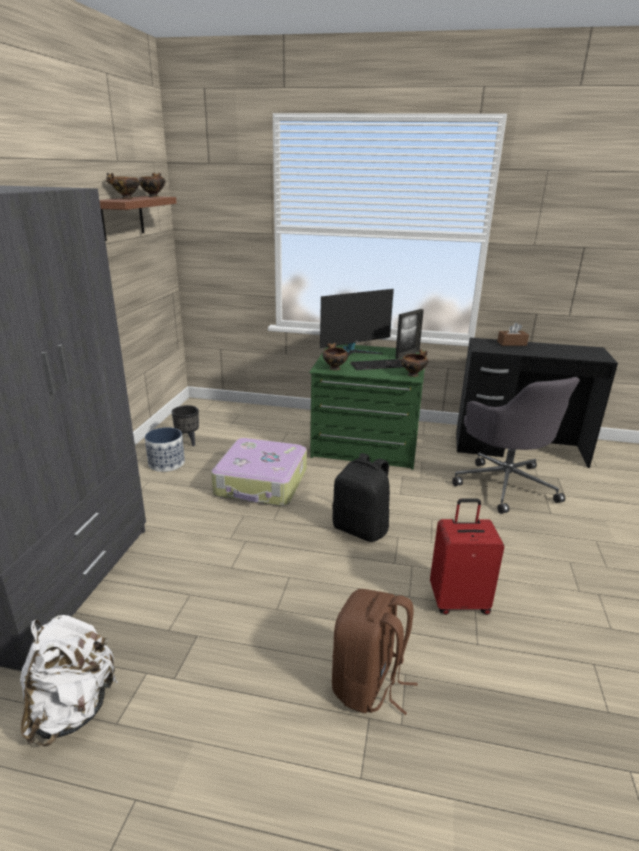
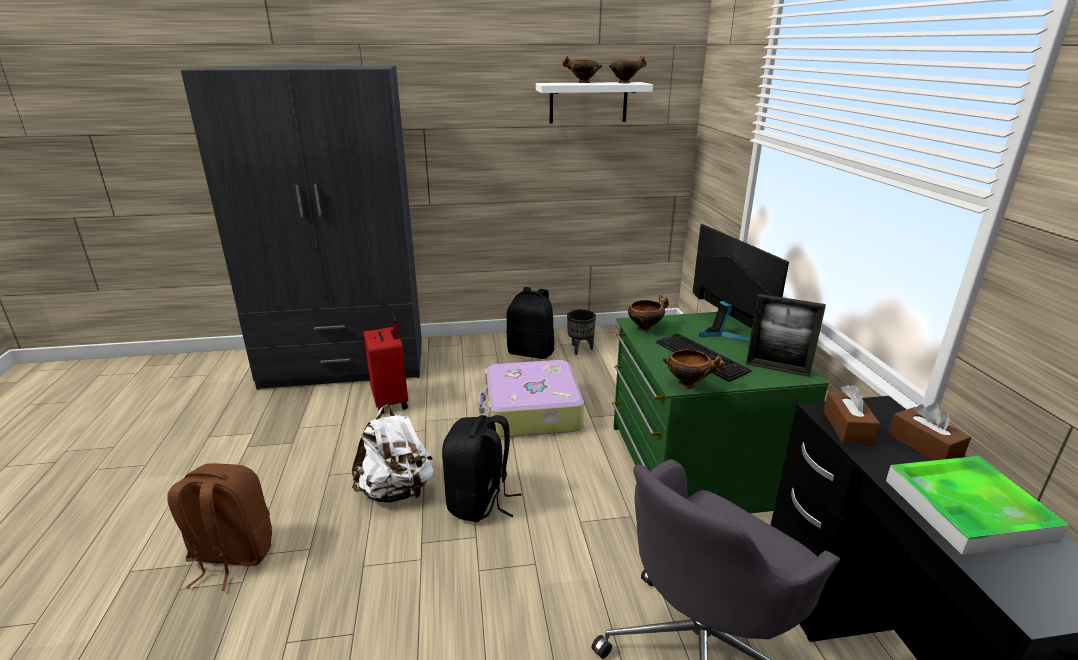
camera: 70 degrees right, 0 degrees up
(73, 709) = (223, 416): white backpack -> white backpack (396, 491)
(122, 217) = (588, 102): brown shelf -> white shelf
(166, 463) = (531, 352): planter -> black backpack
(354, 353) = (724, 331): monitor -> monitor turned 150 degrees counterclockwise
(458, 601) = (362, 615): red suitcase -> red suitcase (391, 401)
(495, 349) = (847, 427): none -> brown tissue box
(553, 350) = (967, 509): none -> tray

